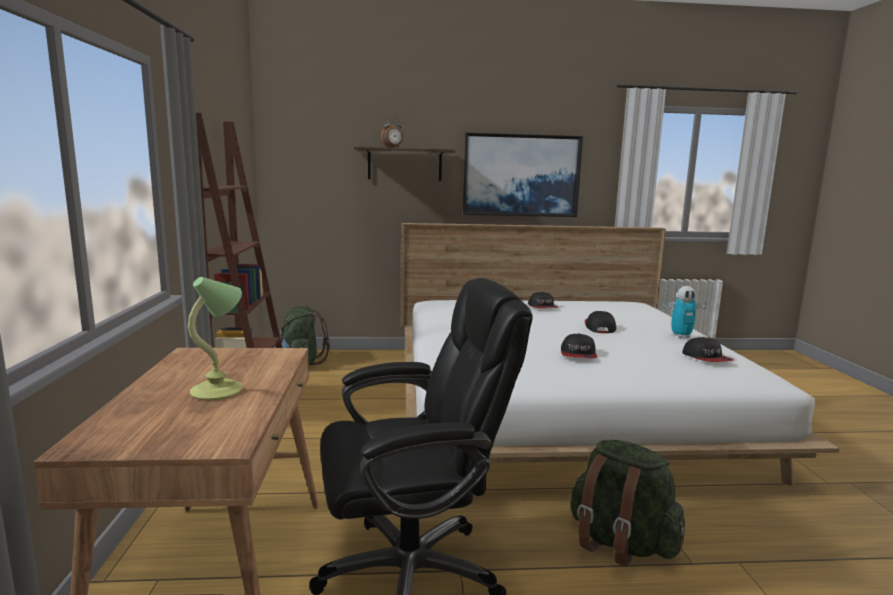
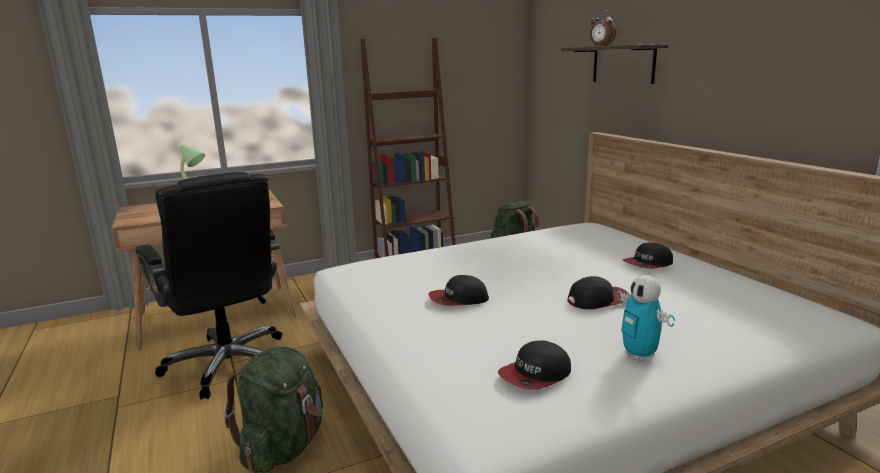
camera: 70 degrees right, 5 degrees up
(521, 175) = (745, 76): picture -> none

